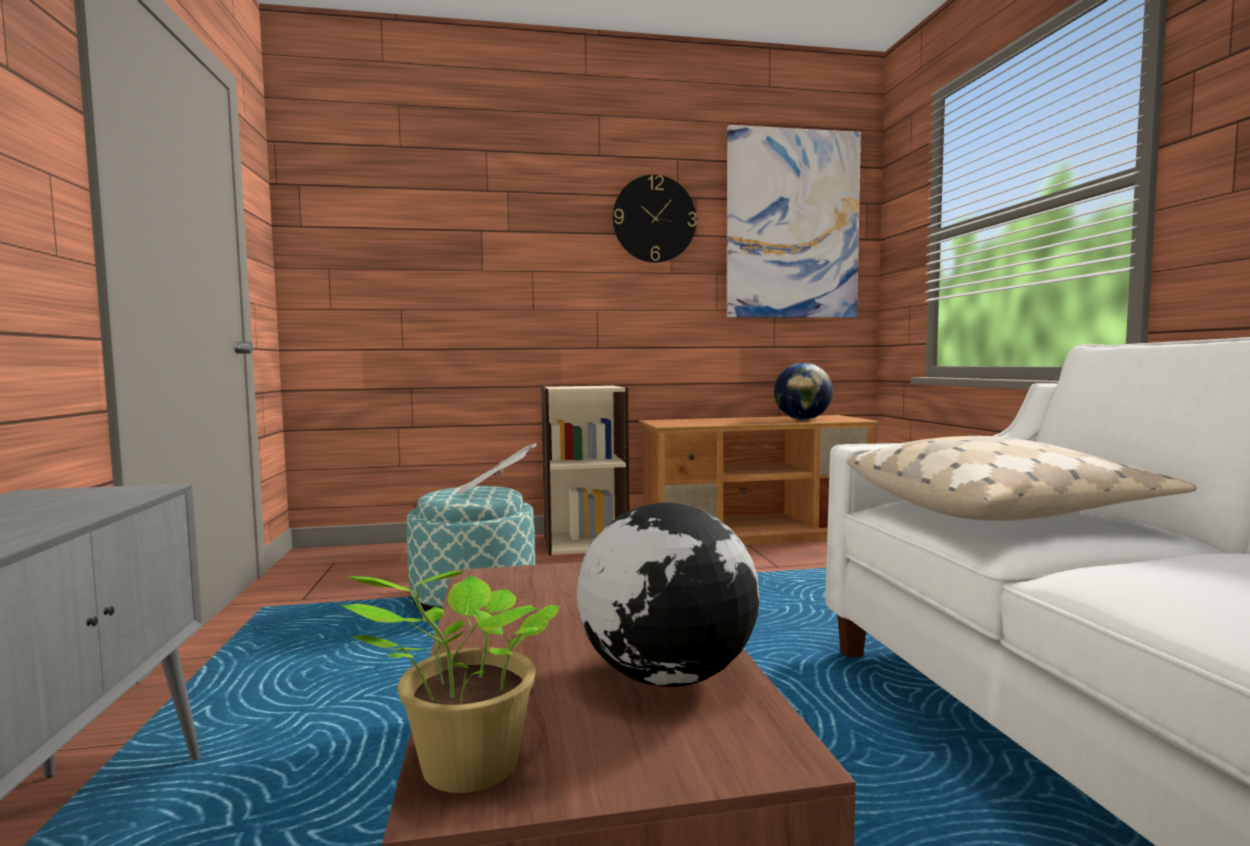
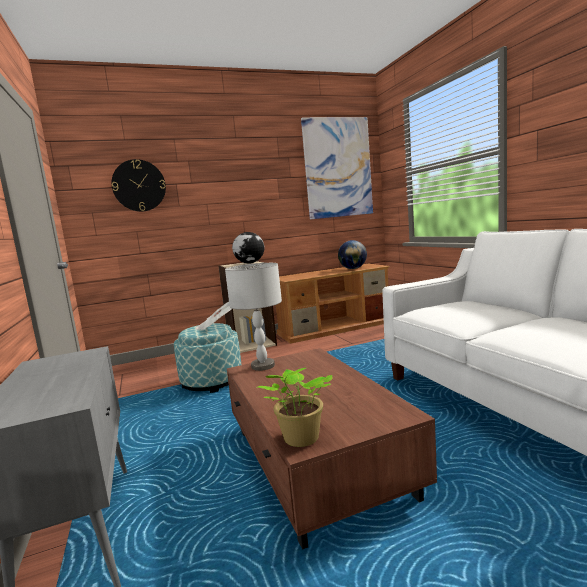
camera: 10 degrees left, 5 degrees up
(523, 576) = (262, 366): none -> grey table lamp
(654, 219) = (268, 170): wall clock -> wall clock (139, 185)
(667, 676) = (352, 396): globe -> globe (250, 263)
(998, 510) = (457, 309): beige pillow -> none

